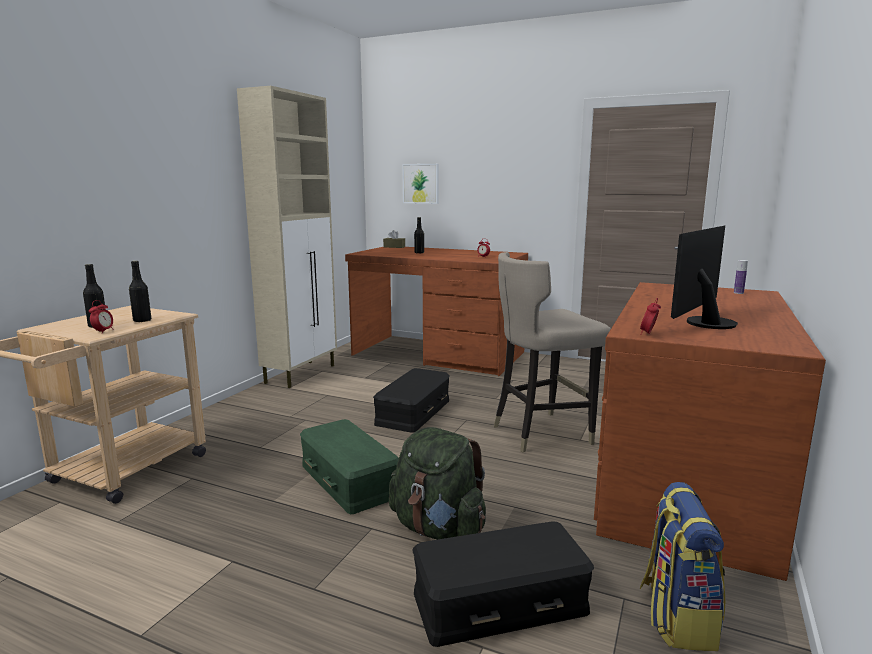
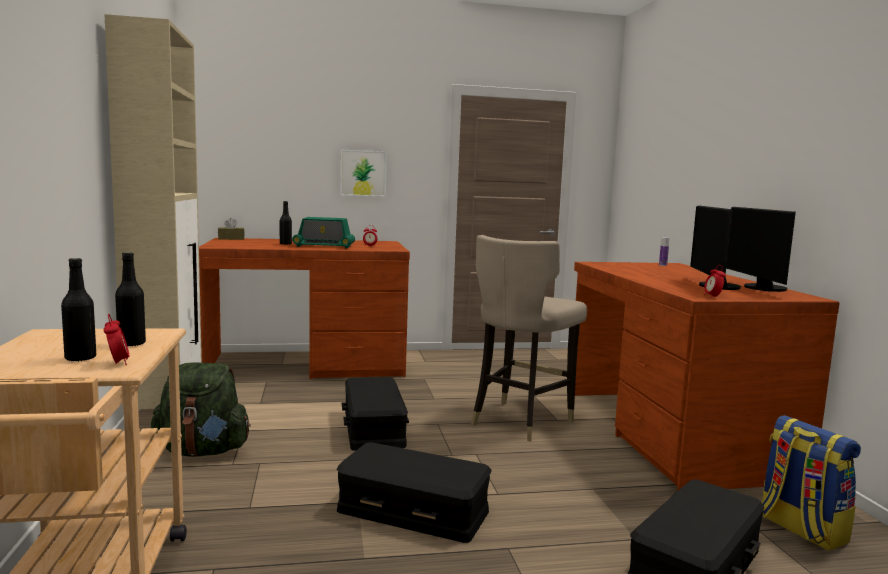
camera: 35 degrees left, 5 degrees down
(350, 479) = (414, 510): green storage box -> black storage box
(420, 183) = (262, 161): picture -> picture (363, 173)
(438, 528) = (563, 527): green backpack -> green backpack (203, 451)
(443, 256) = (324, 246): none -> radio
(766, 330) = (760, 288): none -> monitor

